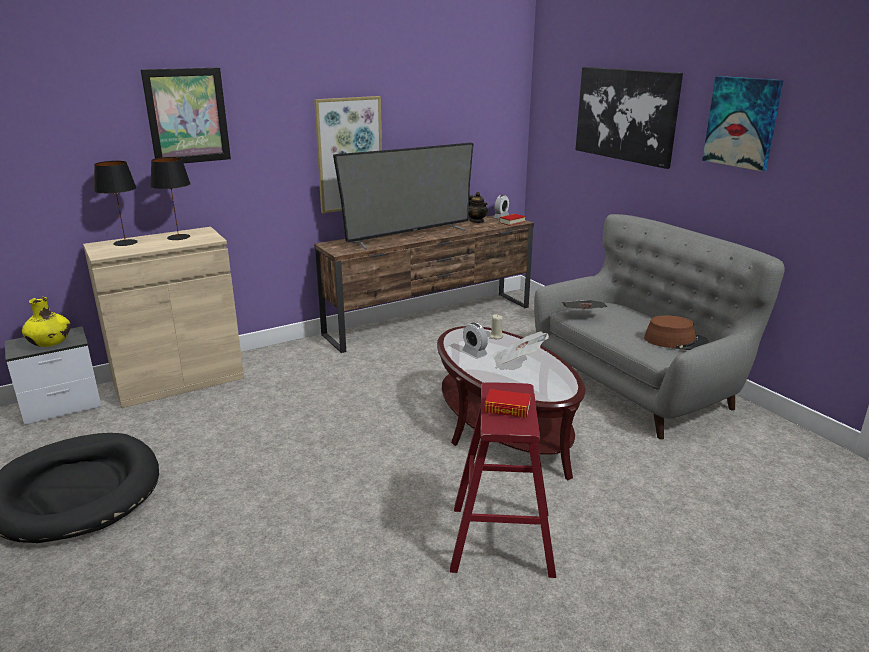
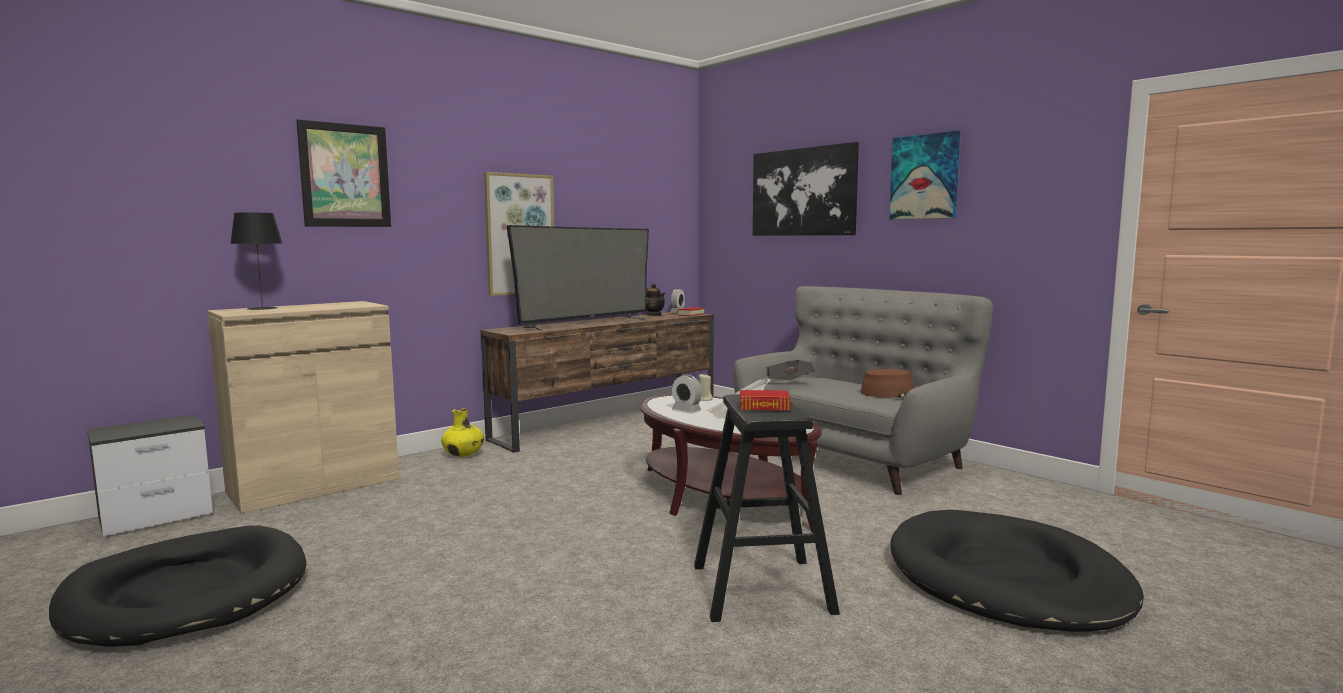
camera: 10 degrees left, 15 degrees down
(51, 344) = (153, 429): yellow vase -> yellow vase (464, 455)
(178, 237) = (328, 305): black table lamp -> none
(501, 540) = (762, 588): red stool -> black stool
(716, 555) = (1006, 579): none -> black dog bed

